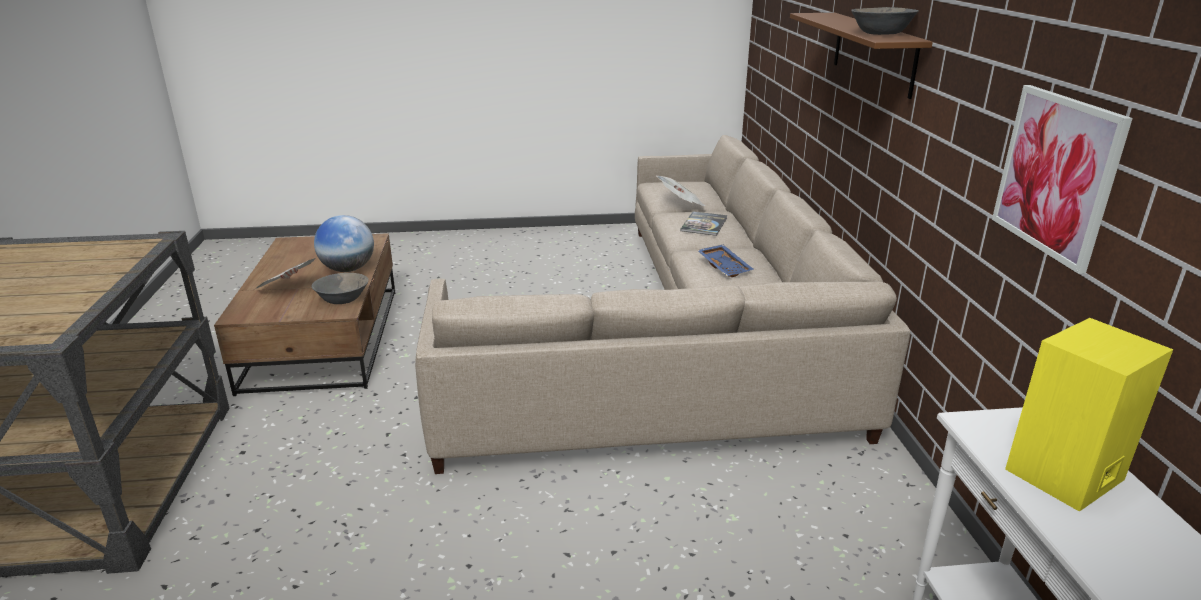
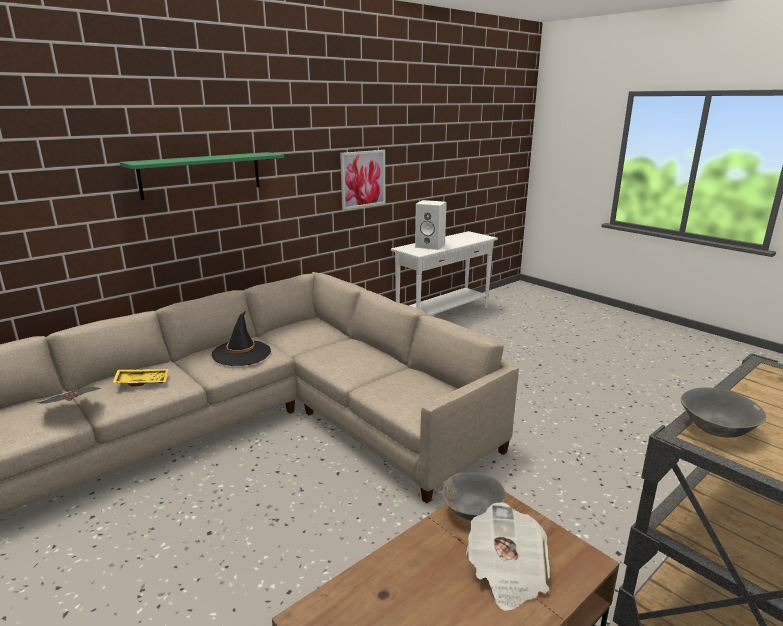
camera: 125 degrees left, 5 degrees down
(348, 269) = (414, 561): globe -> none
(704, 224) = (142, 381): book -> yellow tray
(725, 267) = (241, 353): blue tray -> black hat
(873, 52) = (201, 175): brown shelf -> green shelf
(881, 34) = (249, 154): grey bowl -> grey bowl (716, 428)
(1065, 476) = (431, 246): yellow speaker -> white speaker

